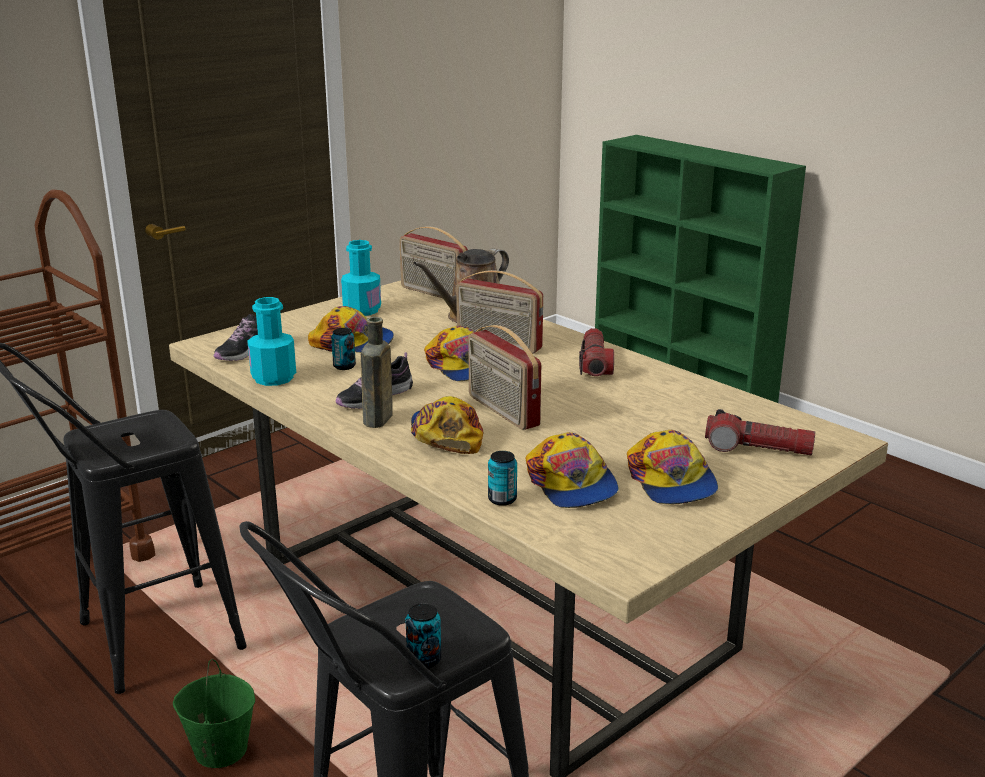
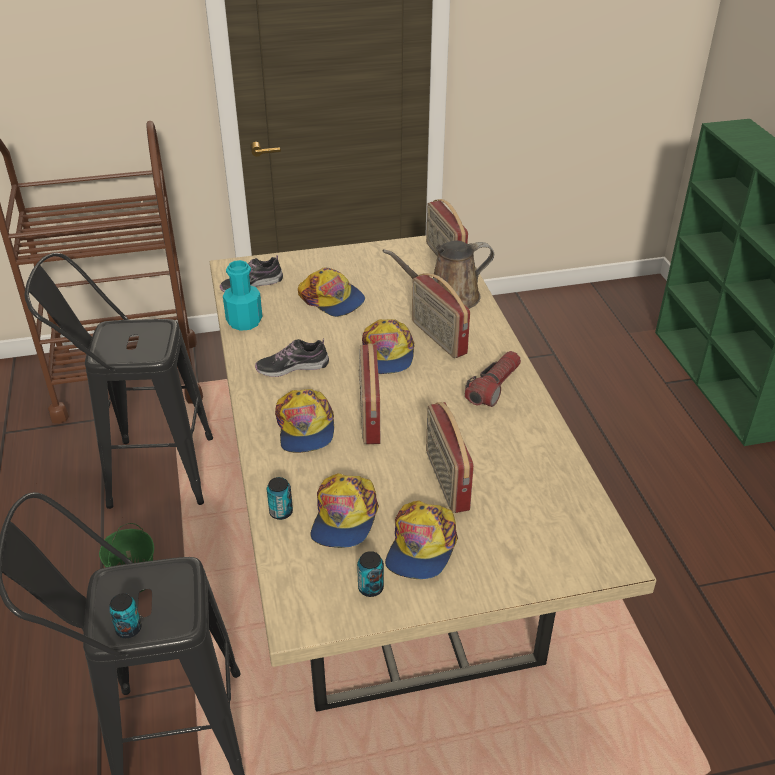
camera: 30 degrees right, 15 degrees up
(344, 366) = (302, 325): can -> can (370, 588)
(362, 310) = (372, 263): turquoise bottle -> none
(377, 420) = (272, 393): brown bottle -> none
(446, 435) = (305, 428): cap -> cap turned 150 degrees clockwise
(634, 433) = (446, 480): none -> radio
(757, 449) = (528, 540): flashlight -> none

